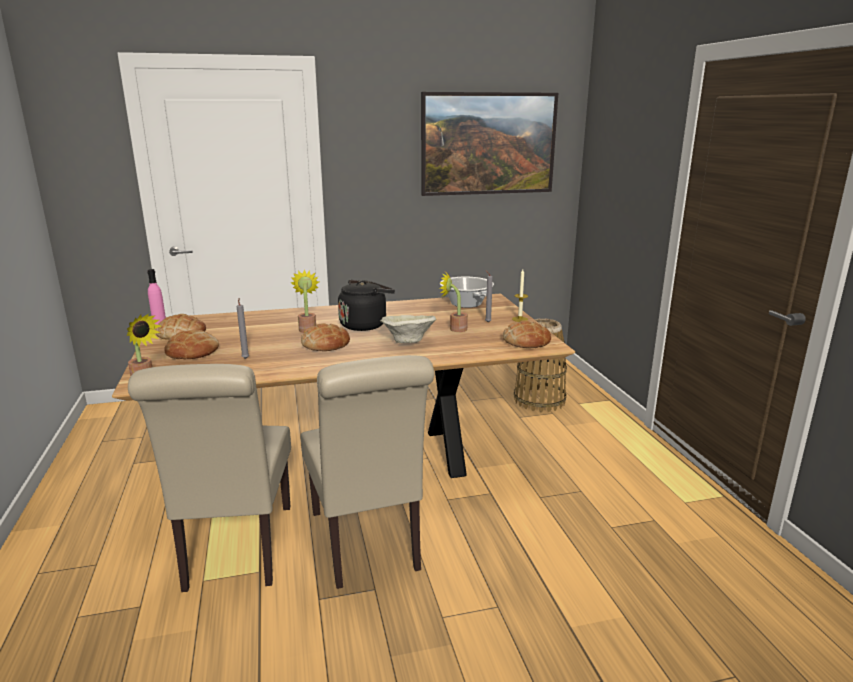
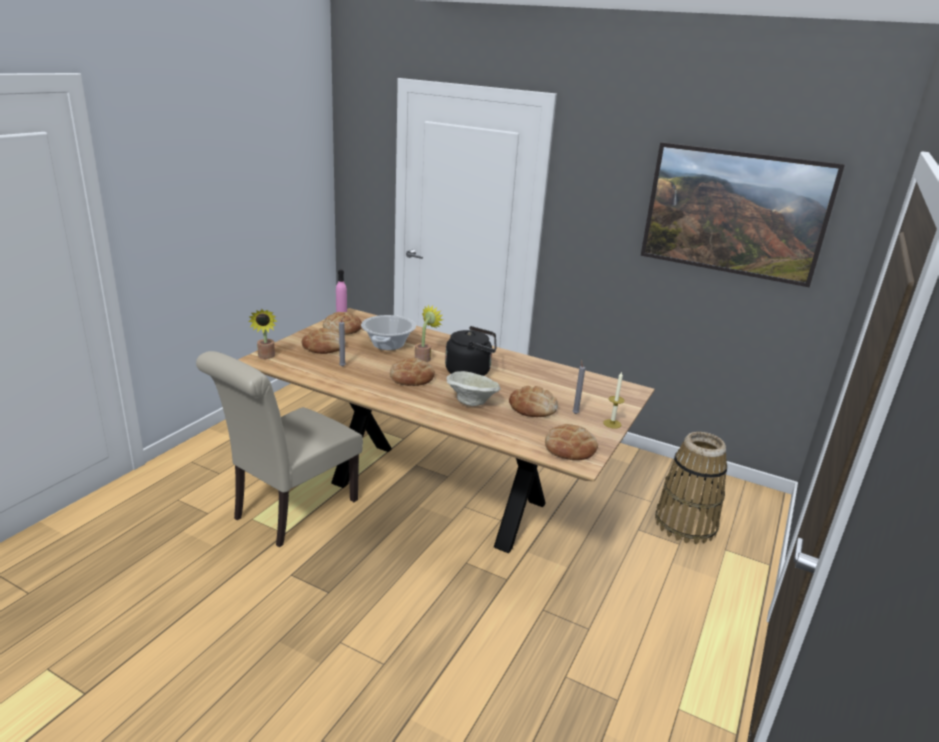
camera: 40 degrees right, 5 degrees up
(367, 545) = (365, 559): beige chair -> none
(454, 329) = (533, 407): potted plant -> bread
(466, 303) = (595, 386): cooking pot -> cooking pot (388, 344)

